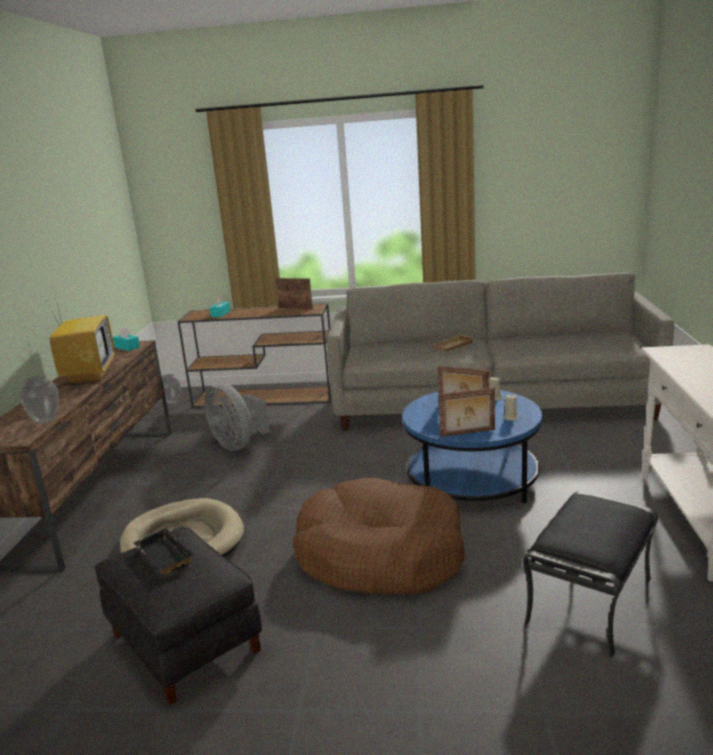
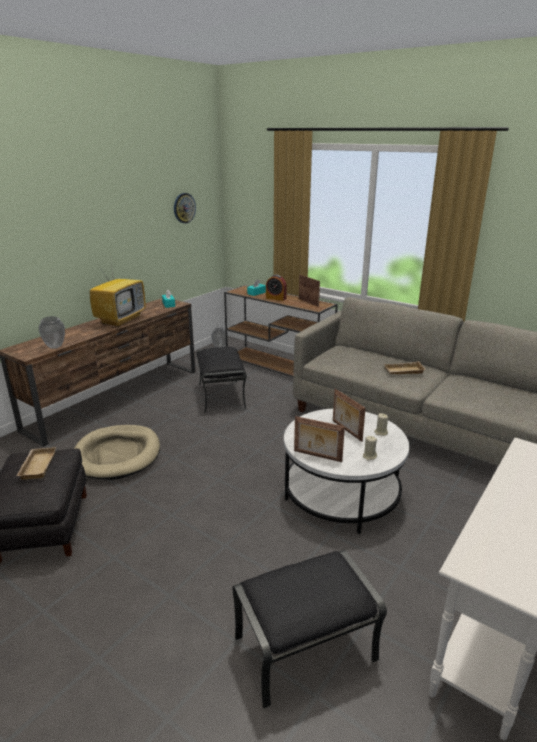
camera: 30 degrees right, 5 degrees up
(102, 220) = (184, 208): none -> wall clock
(162, 556) = (37, 466): black tray -> beige tray
(238, 444) = (222, 396): grey fan -> black ottoman
(252, 313) = (276, 298): none -> alarm clock
(380, 555) = (210, 524): brown dog bed -> none
(472, 480) = (341, 493): blue coffee table -> white coffee table

